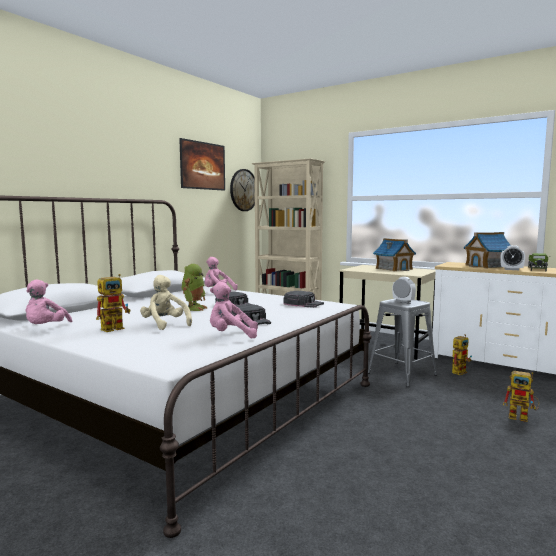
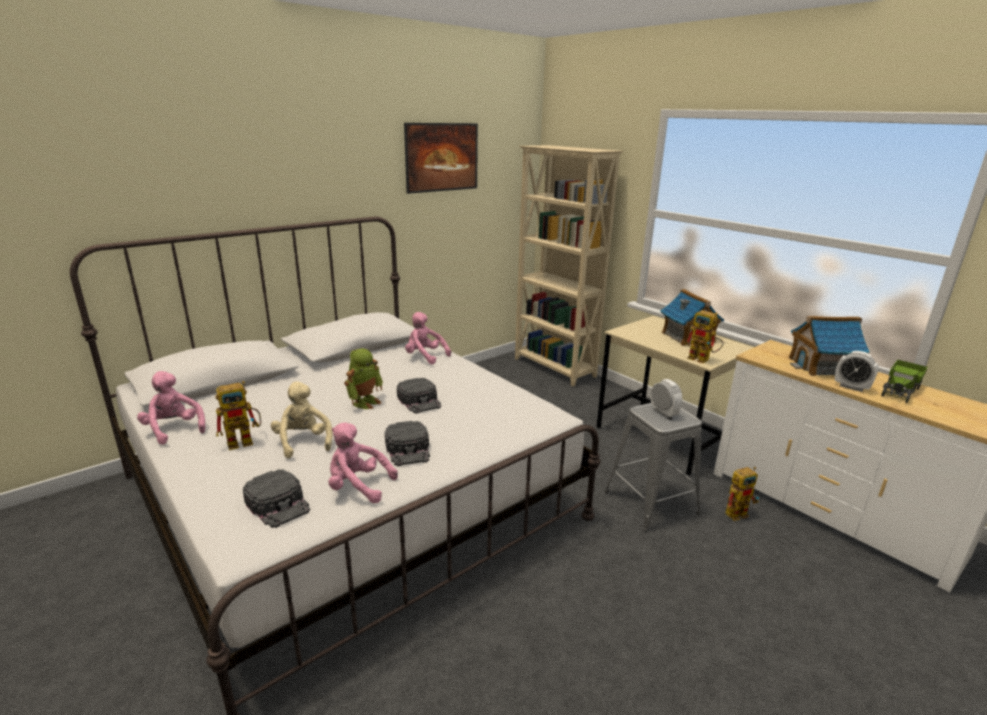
camera: 15 degrees right, 15 degrees up
(46, 328) = (174, 429): pink plush toy -> pink plush toy turned 120 degrees clockwise
(243, 190) = (508, 183): wall clock -> none
(303, 304) = (508, 409): black cap -> black cap (278, 504)
(522, 417) = (775, 632): toy robot -> toy robot (703, 359)

